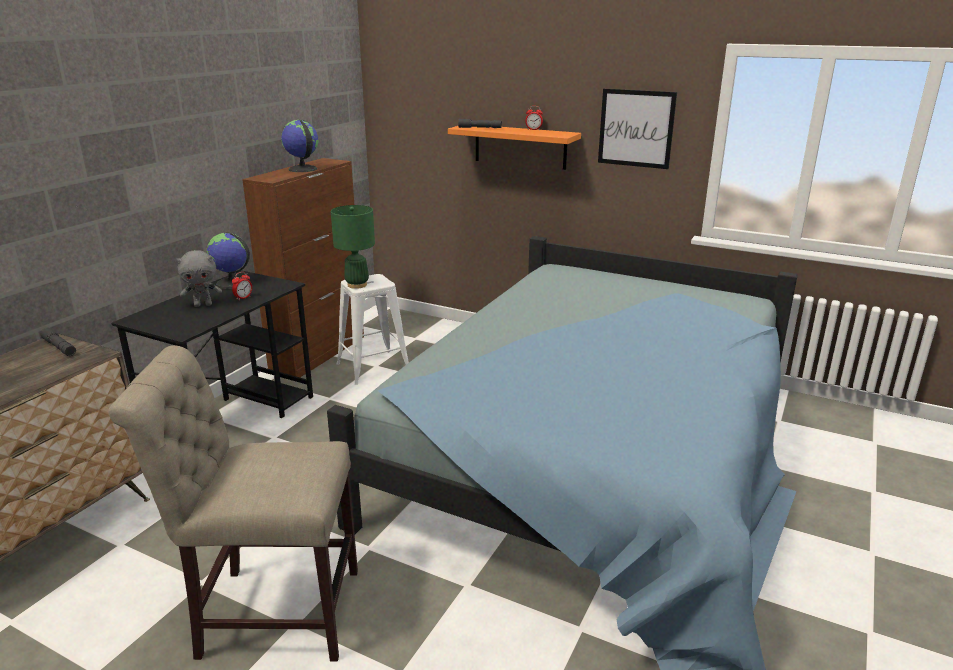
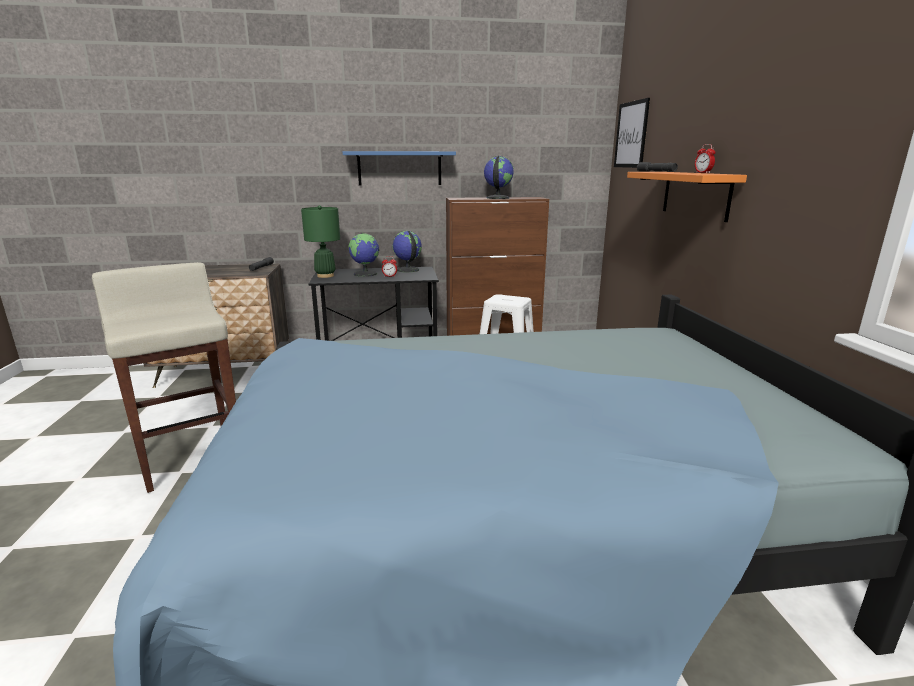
camera: 55 degrees right, 5 degrees down
(184, 151) = (399, 168): none -> blue shelf
(203, 305) = (366, 274): grey plush toy -> globe
(271, 611) = (191, 458): beige chair -> beige stool
(357, 285) = (496, 298): green table lamp -> green table lamp (325, 276)
(636, 128) = (803, 164): picture -> picture (631, 135)

